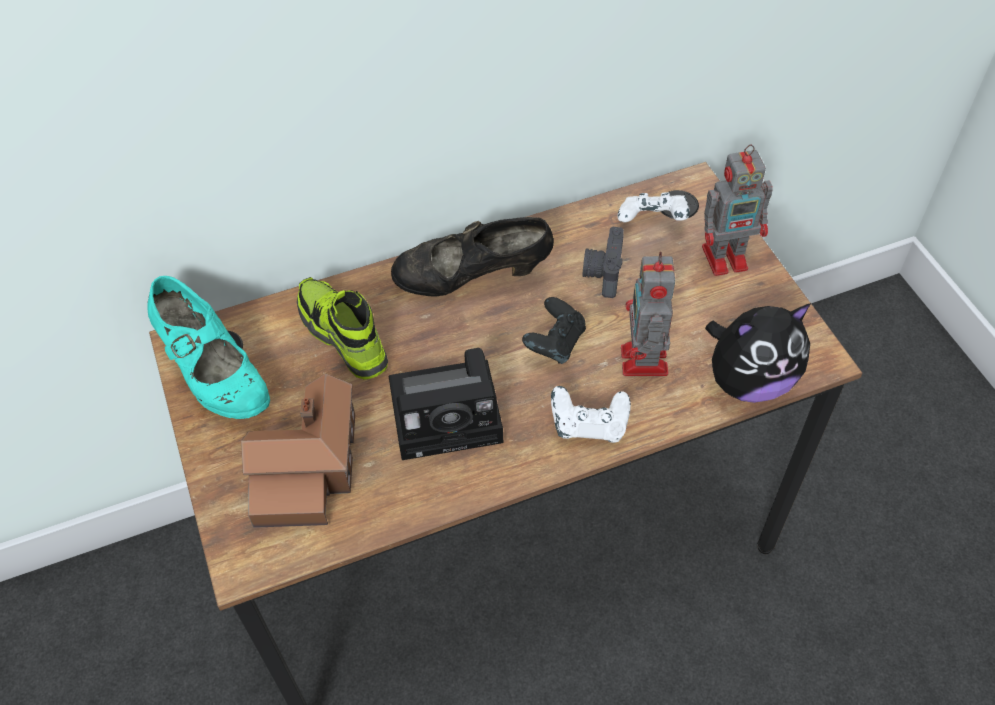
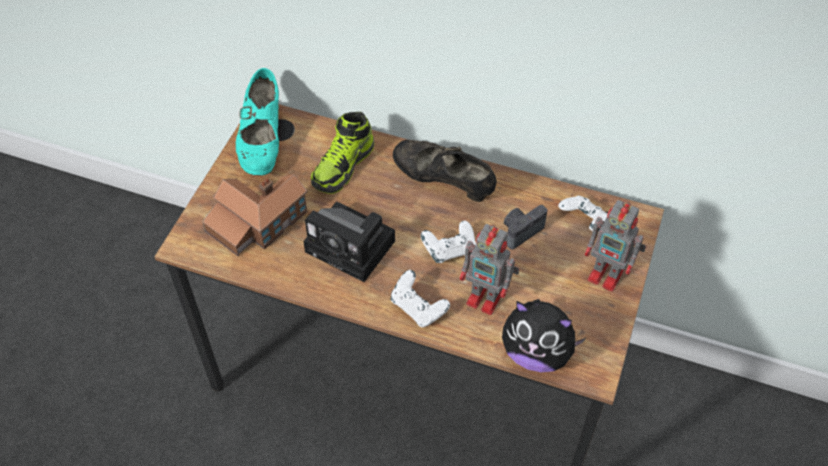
camera: 40 degrees right, 0 degrees up
(343, 336) = (343, 166): shoe -> shoe turned 150 degrees counterclockwise
(555, 343) = (449, 250): black game controller -> white game controller
(644, 363) = (487, 298): toy robot -> toy robot turned 105 degrees counterclockwise

